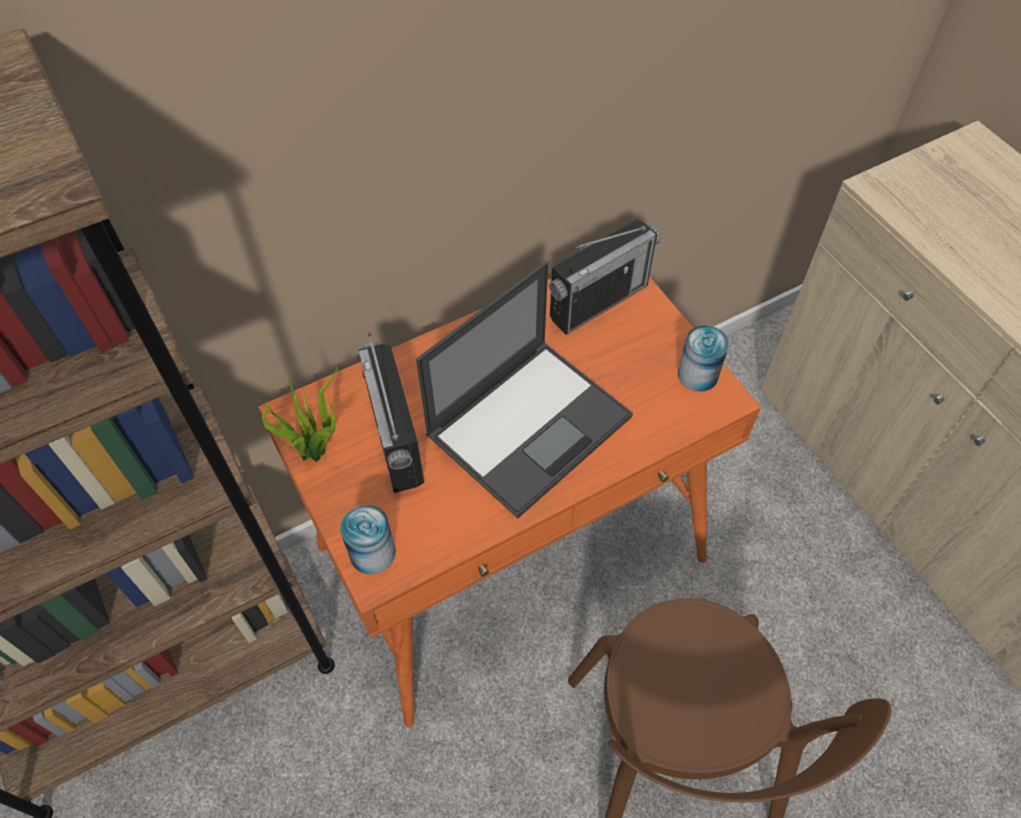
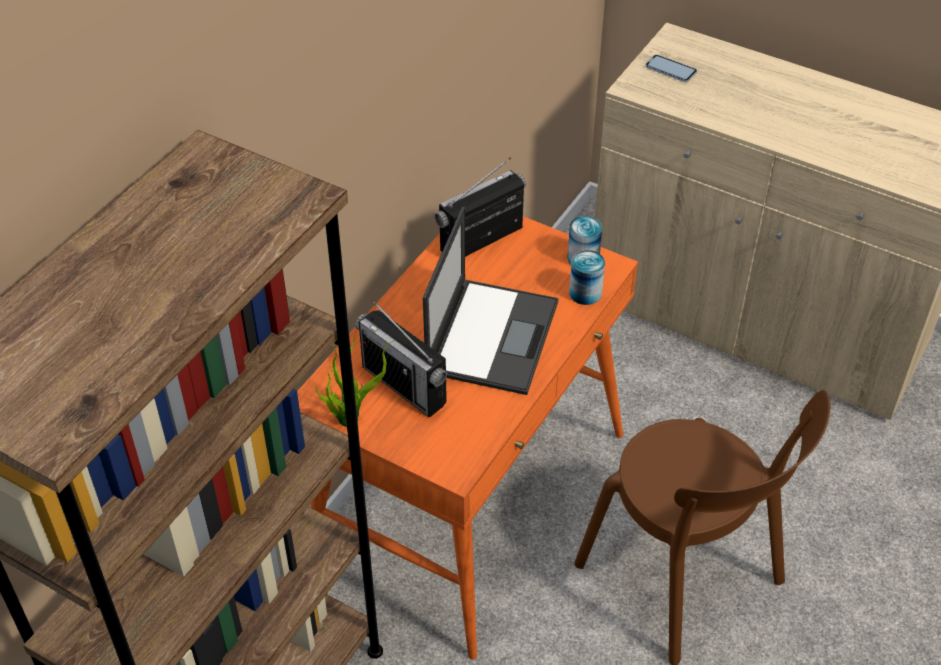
camera: 30 degrees left, 10 degrees down
(372, 553) = (443, 459): can -> can (585, 293)
(598, 301) = (481, 239): radio -> radio turned 150 degrees counterclockwise
(944, 182) = (670, 69): none -> phone

